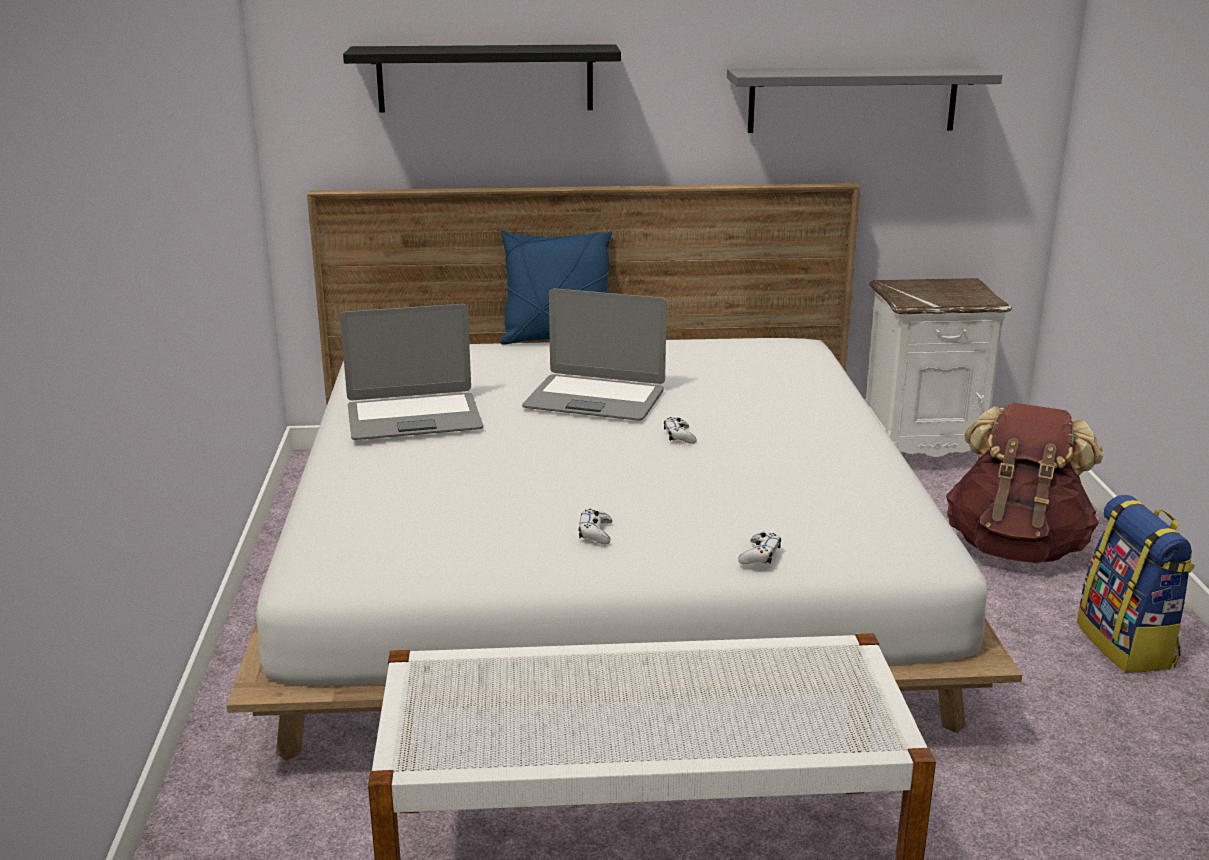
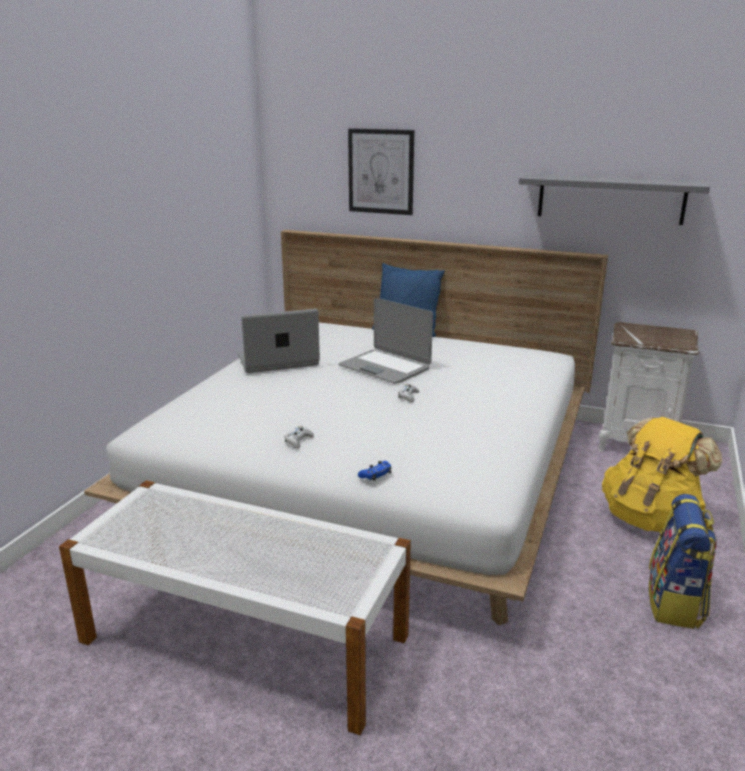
camera: 25 degrees right, 0 degrees up
(414, 418) = (278, 361): laptop -> laptop turned 150 degrees clockwise
(485, 78) = (381, 171): black shelf -> picture
(760, 555) = (375, 474): white game controller -> blue game controller
(1016, 548) = (650, 518): brown backpack -> yellow backpack

